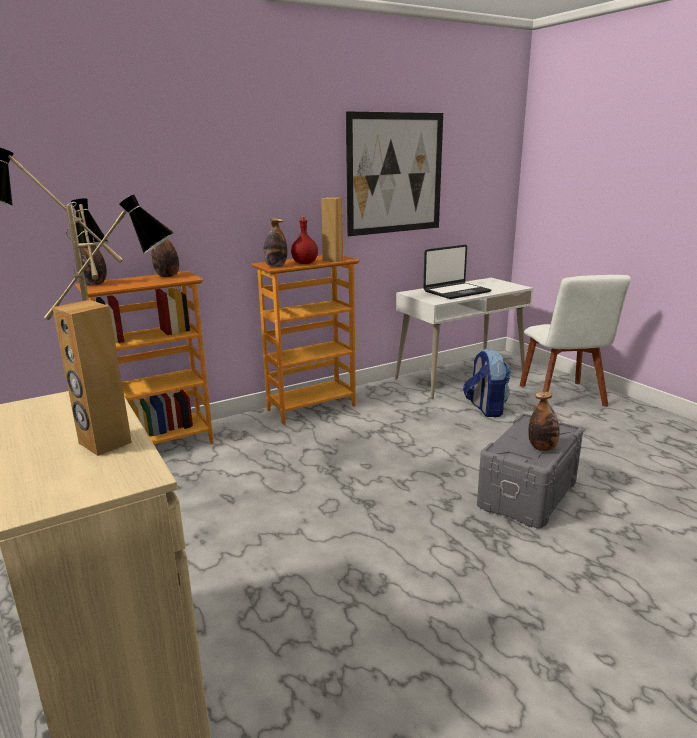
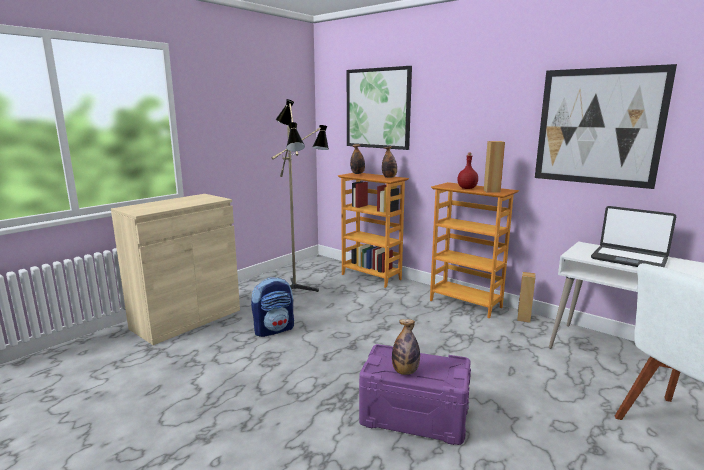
camera: 70 degrees right, 5 degrees down
(99, 162) = (378, 108): none -> picture
(104, 443) = (169, 206): brown speaker -> brown speaker (523, 318)
(275, 266) = (447, 185): bottle -> none
(485, 408) = (566, 380): backpack -> backpack (274, 329)
(529, 494) = (414, 417): grey storage box -> purple storage box

